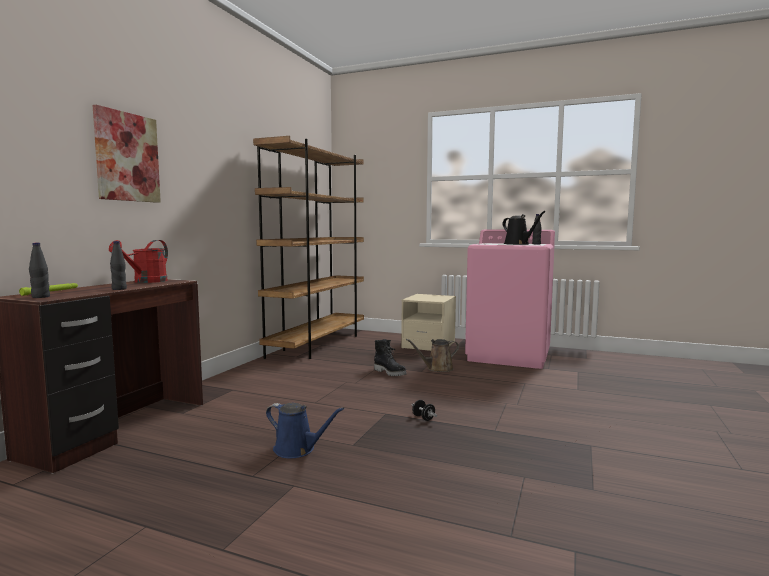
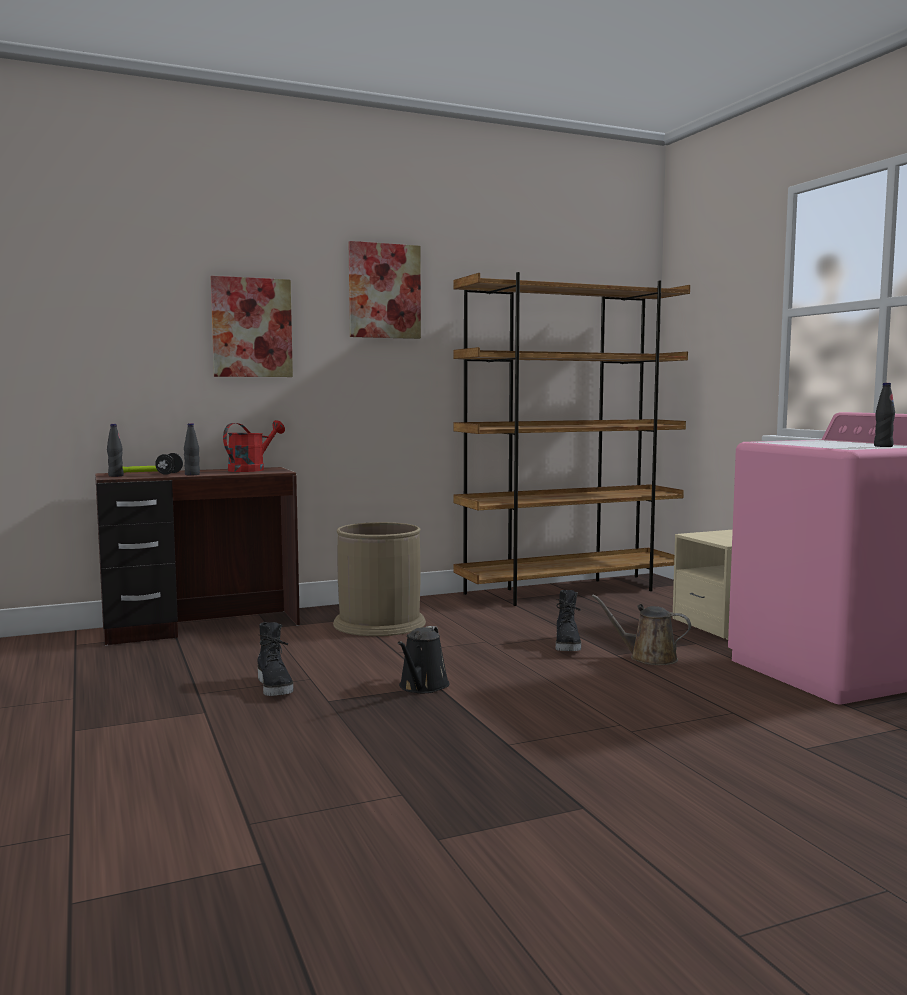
camera: 45 degrees right, 0 degrees up
(146, 281) = (251, 469): red watering can -> red watering can turned 150 degrees clockwise
(212, 140) = (384, 291): none -> picture
(257, 388) = (379, 623): none -> brown trash can
(297, 449) = (275, 687): blue watering can -> black boot
(423, 418) = (463, 703): black dumbbell -> black dumbbell (169, 473)
(518, 244) = (837, 445): black watering can -> black watering can (422, 687)

